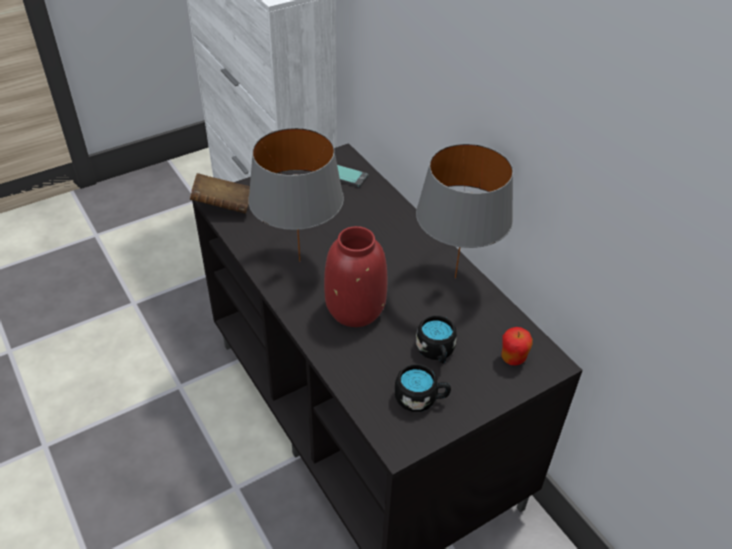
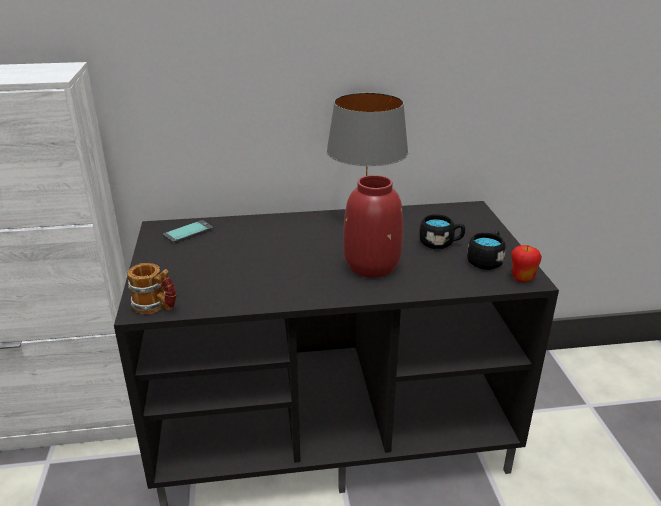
camera: 65 degrees left, 15 degrees down
(222, 206) = (156, 307): brown book -> mug
(298, 261) = (286, 280): grey table lamp -> none
(512, 359) = (462, 218): apple -> apple (522, 278)

